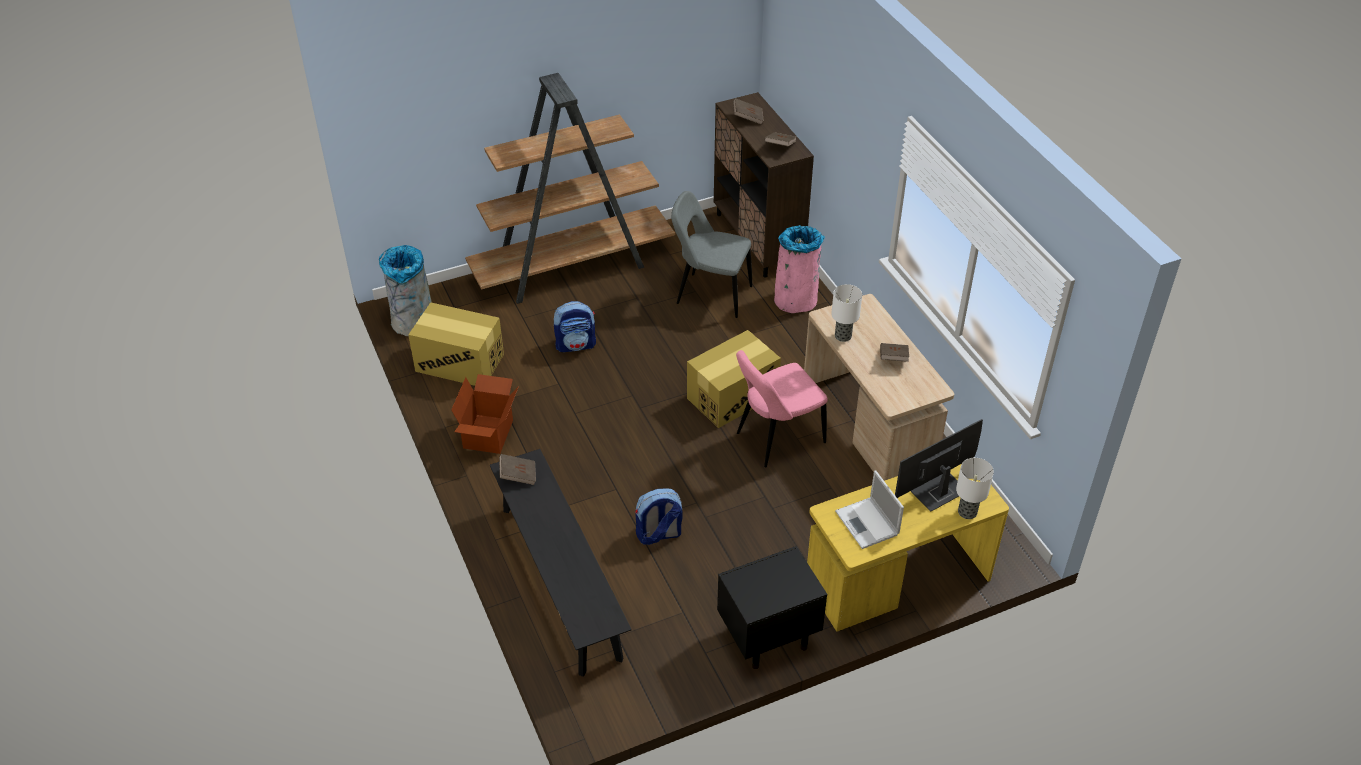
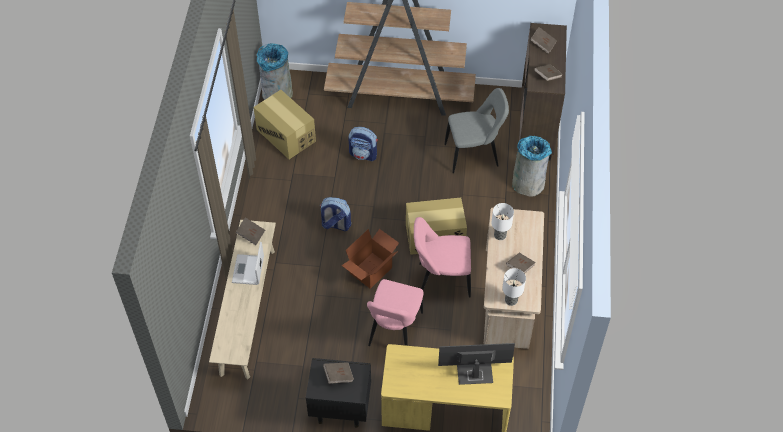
camera: 30 degrees right, 10 degrees up
(489, 434) = (271, 193): cardboard box -> cardboard box (371, 271)
(560, 581) = (247, 311): black bench -> beige bench
(658, 535) = (323, 309): backpack -> backpack (335, 225)
(710, 294) = (474, 155): grey chair -> grey chair turned 120 degrees clockwise
(766, 520) = (394, 331): none -> pink chair
(768, 578) = (338, 376): none -> brown book
(796, 300) = (528, 184): pink trash can -> grey trash can
(867, 524) = (414, 373): laptop -> laptop (248, 270)
(968, 512) = (482, 397): table lamp -> table lamp (511, 300)

